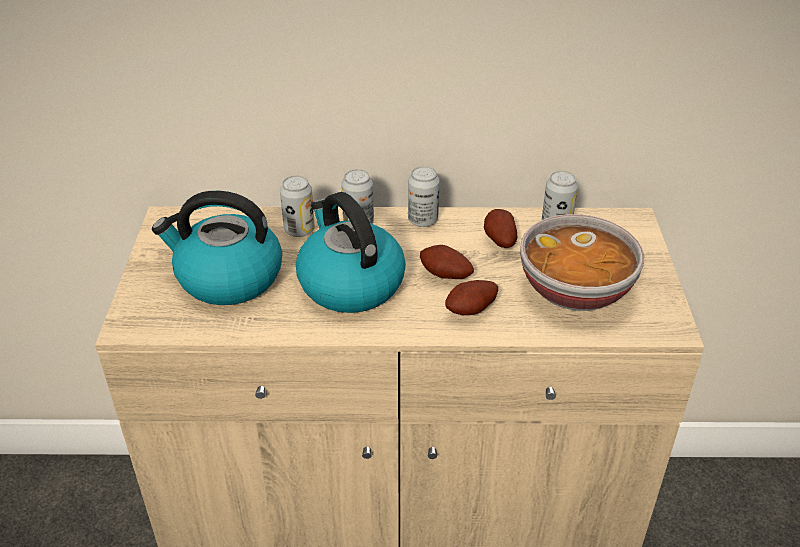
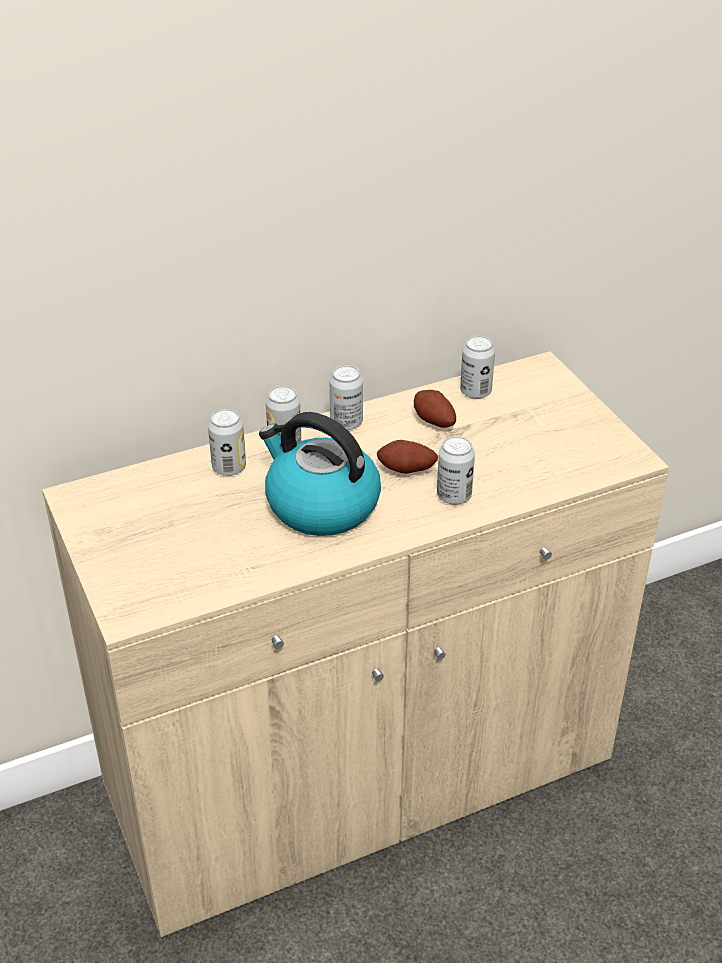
camera: 25 degrees left, 0 degrees up
(228, 278) = (193, 537): kettle -> none
(472, 311) = (454, 496): potato -> can
(575, 290) = (532, 449): bowl -> none

